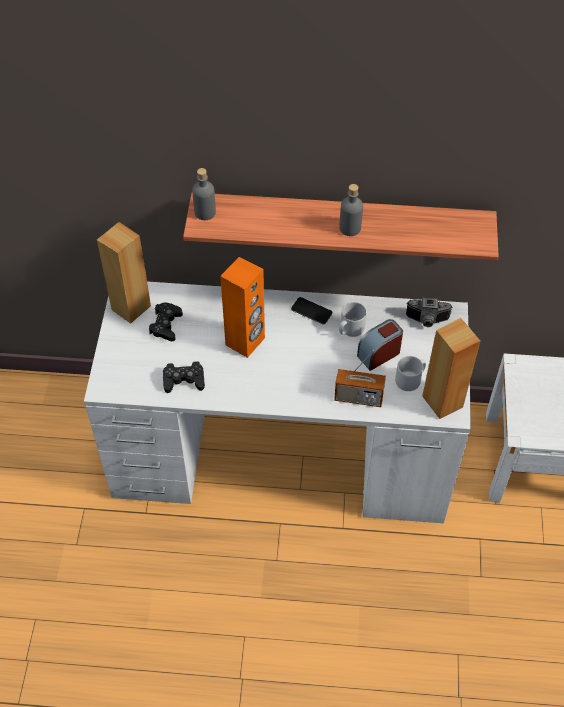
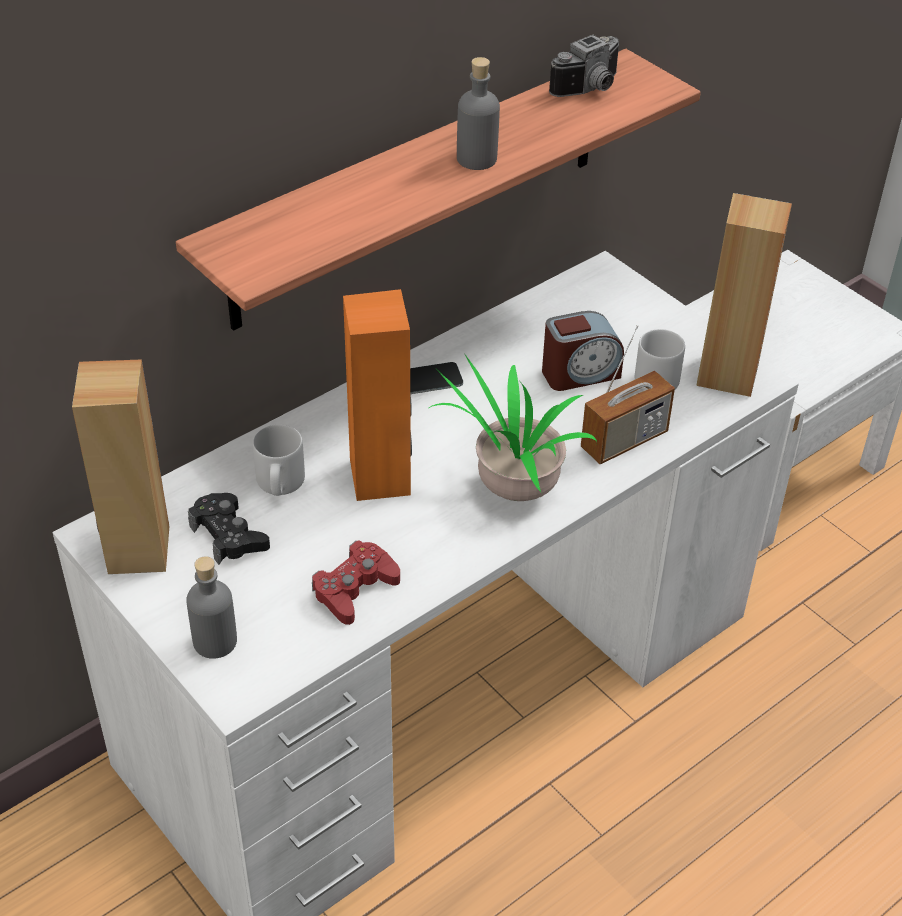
camera: 45 degrees left, 10 degrees down
(184, 380) = (354, 589): black game controller -> red game controller
(205, 212) = (236, 253): grey bottle -> grey bottle (215, 641)
(286, 385) = (511, 492): none -> potted plant
(350, 329) = (504, 369): grey mug -> grey mug (280, 484)
(379, 354) = (580, 373): alarm clock -> alarm clock turned 120 degrees counterclockwise
(427, 321) = (587, 299): camera -> camera (591, 89)

